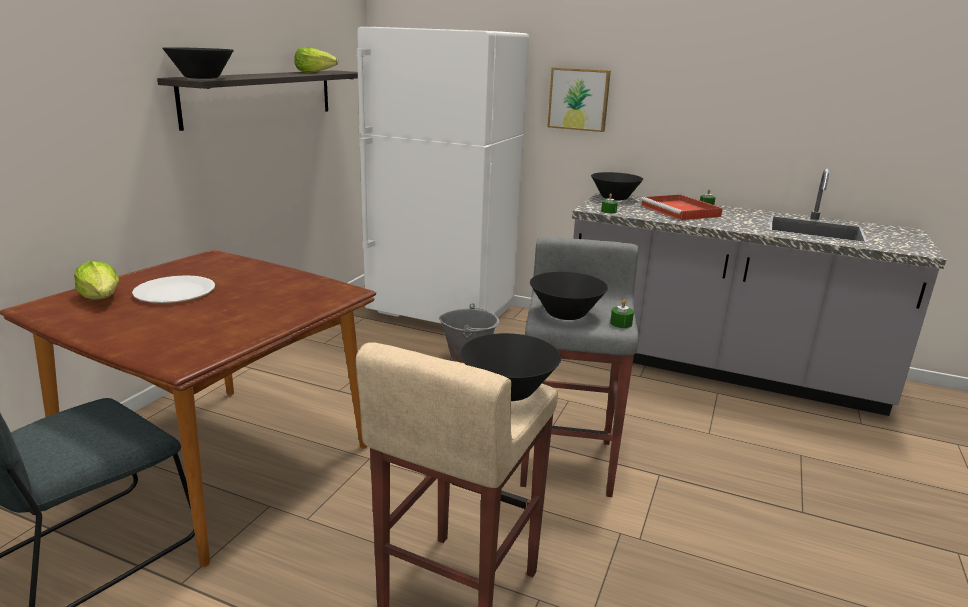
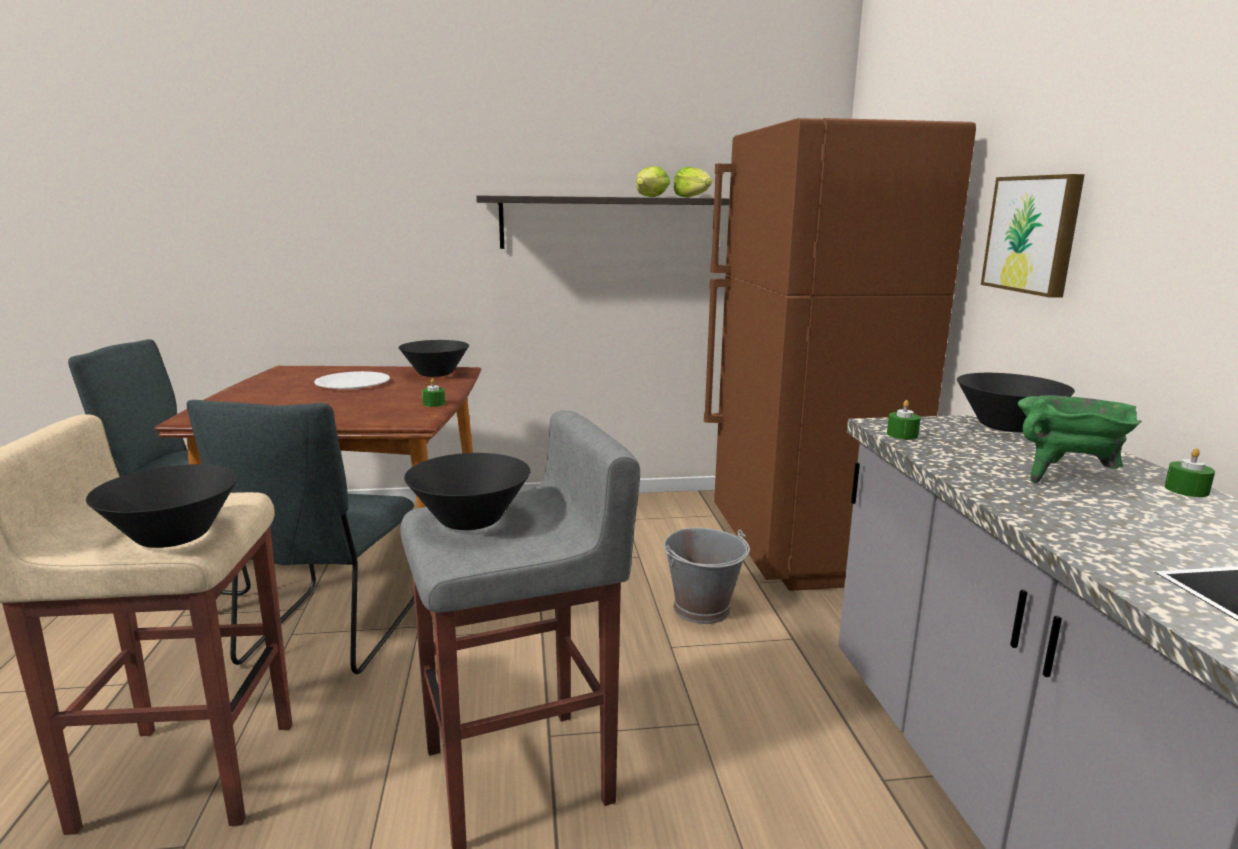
camera: 60 degrees right, 5 degrees down
(102, 298) = (319, 374): lettuce -> lettuce (650, 197)
(201, 78) = (507, 195): black bowl -> black bowl (435, 374)
(332, 500) = (328, 635): none -> grey chair
(441, 313) = (803, 549): white fridge -> brown fridge
(621, 323) = (469, 560): green candle -> green candle (434, 404)
(681, 211) = (1065, 476): red tray -> green cooking pot

